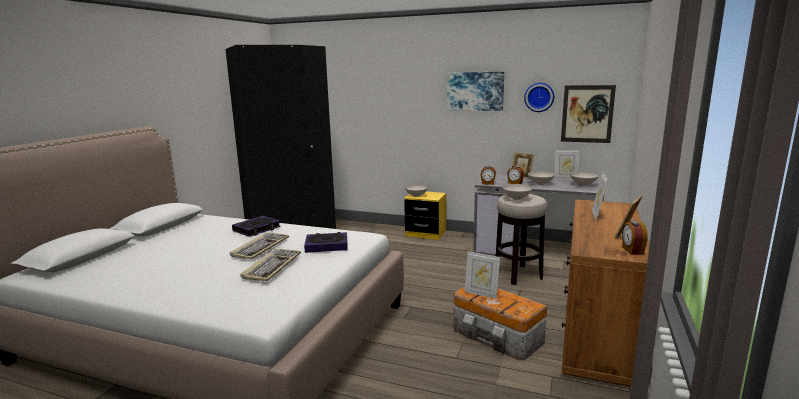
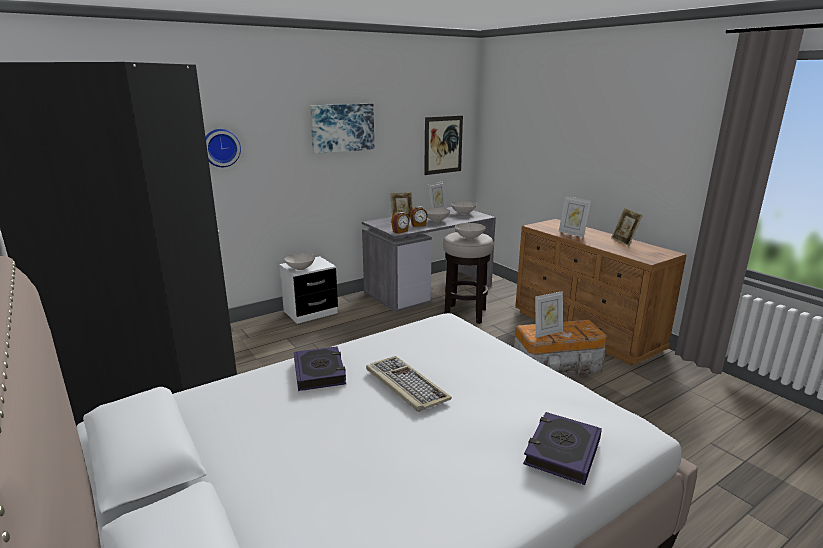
camera: 55 degrees left, 5 degrees up
(272, 266) = (492, 391): keyboard -> none
(326, 246) = (453, 346): book -> book (562, 451)
(425, 233) = (310, 312): yellow nightstand -> white nightstand
(539, 97) = (404, 131): wall clock -> wall clock (220, 147)
(632, 251) = (657, 250): alarm clock -> none

